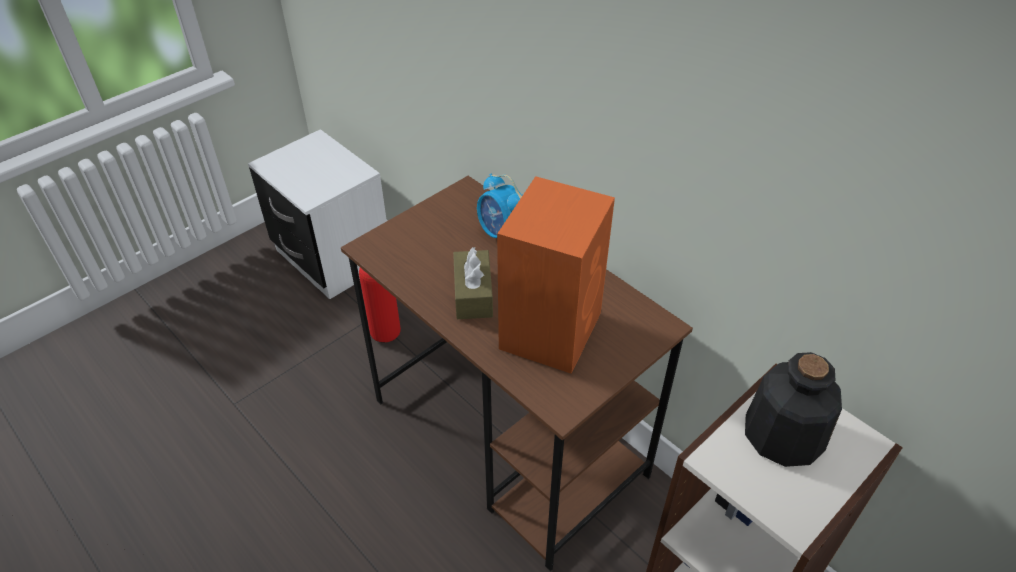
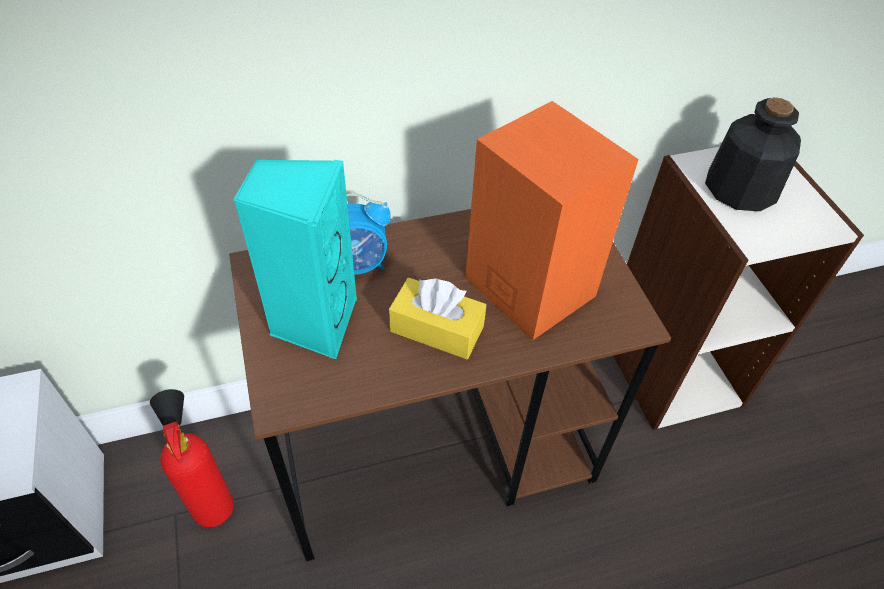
camera: 65 degrees left, 5 degrees up
(438, 234) = (314, 322): none -> turquoise speaker
(473, 294) = (437, 329): brown tissue box -> yellow tissue box

